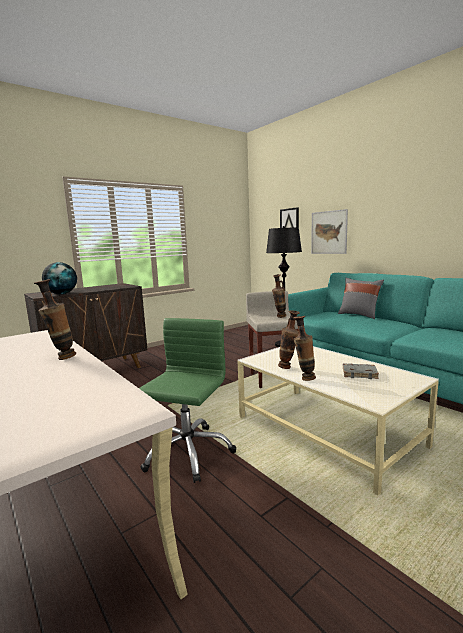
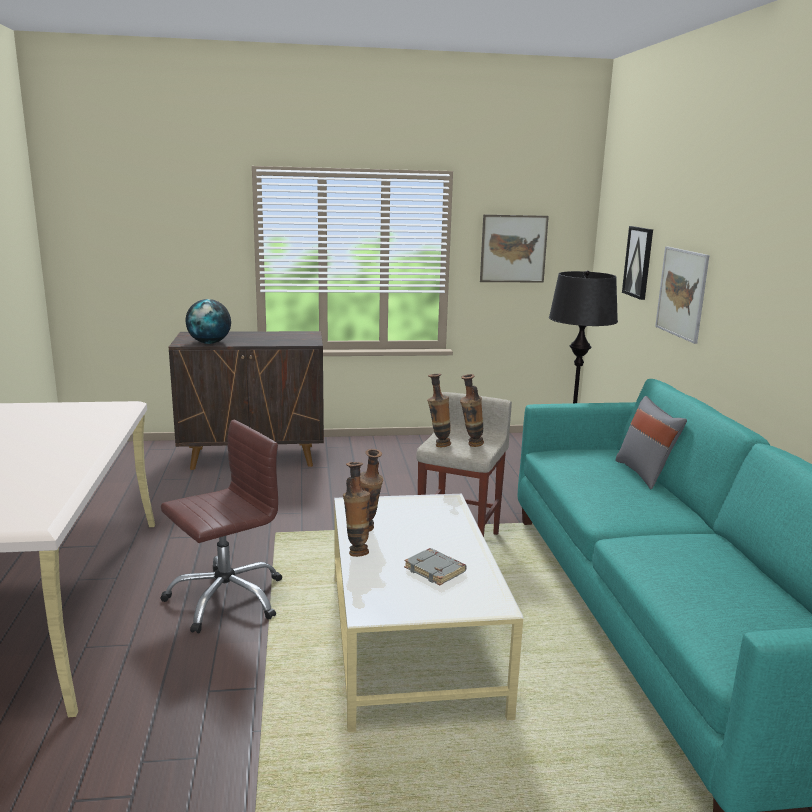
camera: 30 degrees right, 5 degrees up
(61, 358) = (77, 448): vase -> vase (438, 445)
(187, 452) = (226, 598): green office chair -> brown office chair
(215, 229) = (513, 249): none -> picture

